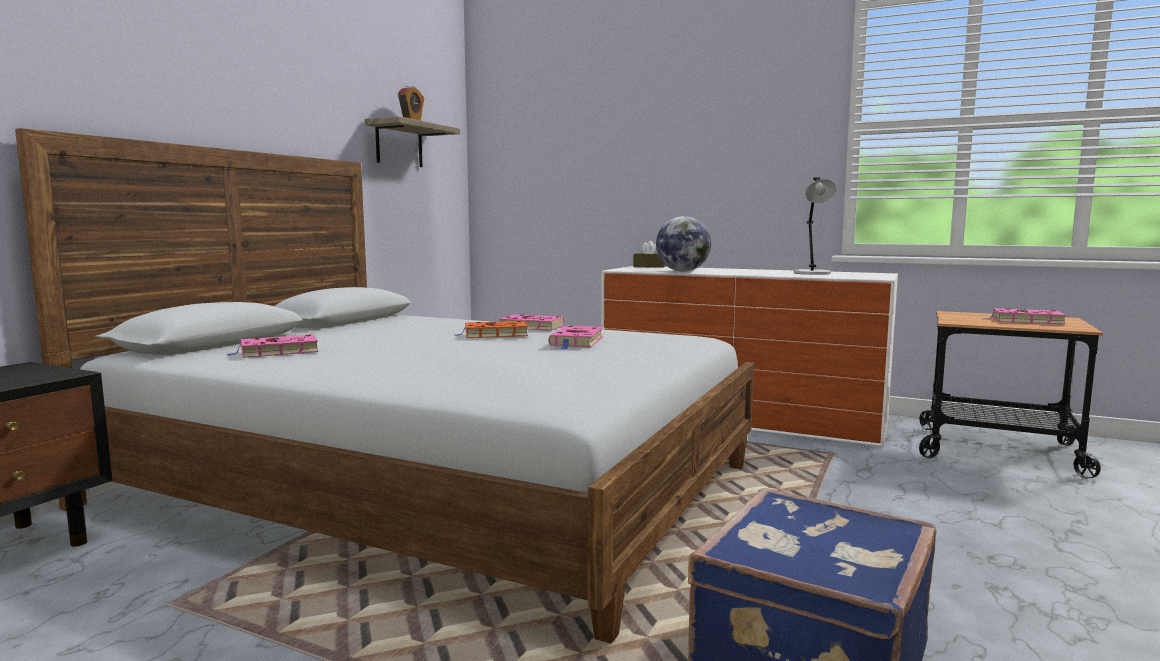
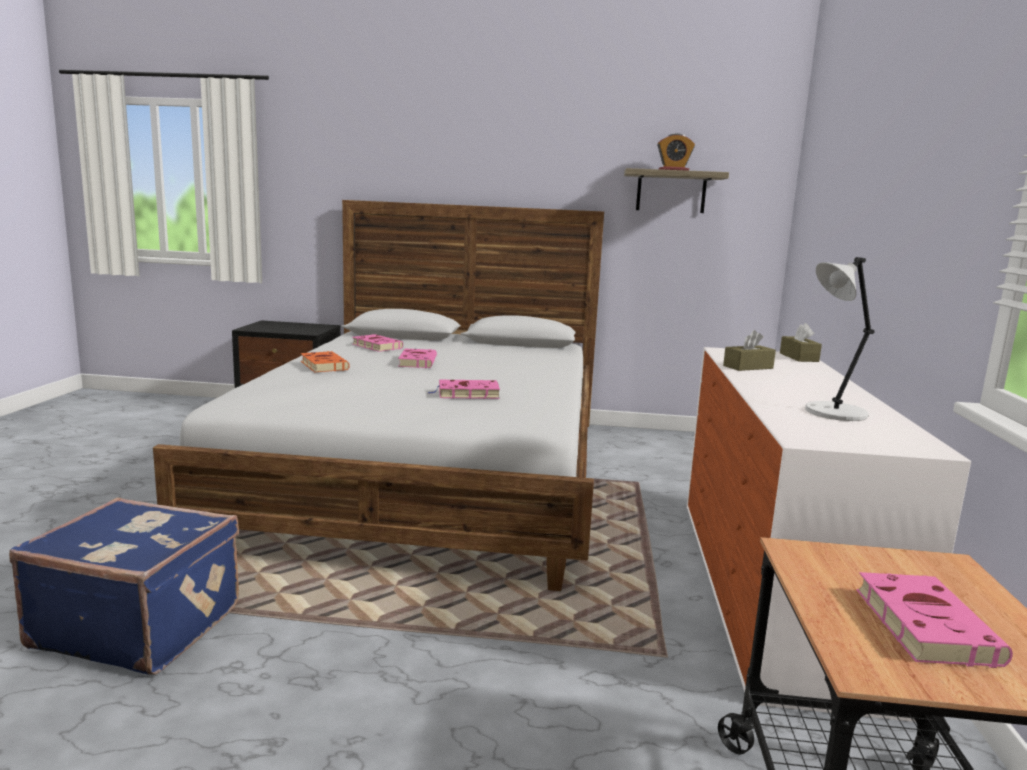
camera: 70 degrees right, 5 degrees up
(494, 334) = (483, 374): orange book -> orange book (323, 365)
(529, 327) = (536, 379): pink book -> pink book (417, 362)
(682, 271) = (748, 367): globe -> brown tissue box

